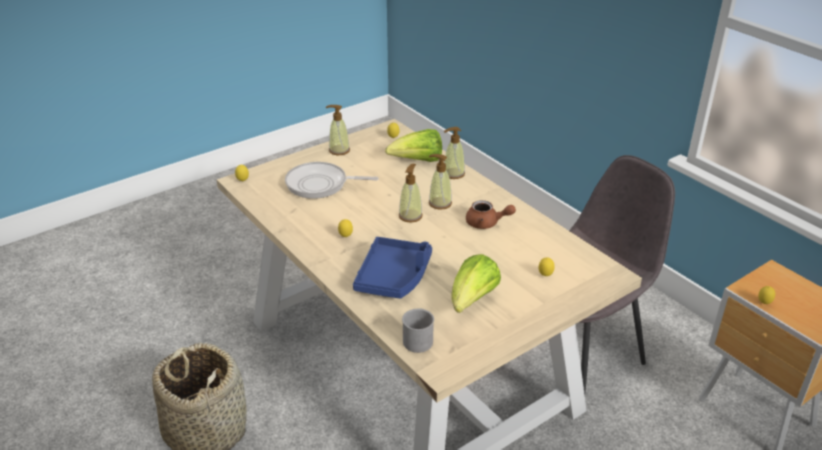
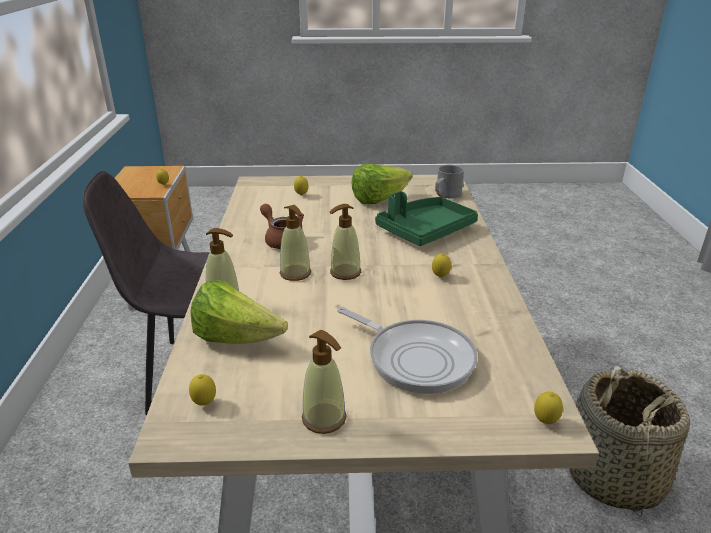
camera: 145 degrees left, 5 degrees down
(394, 277) = (425, 230): blue tray -> green tray

